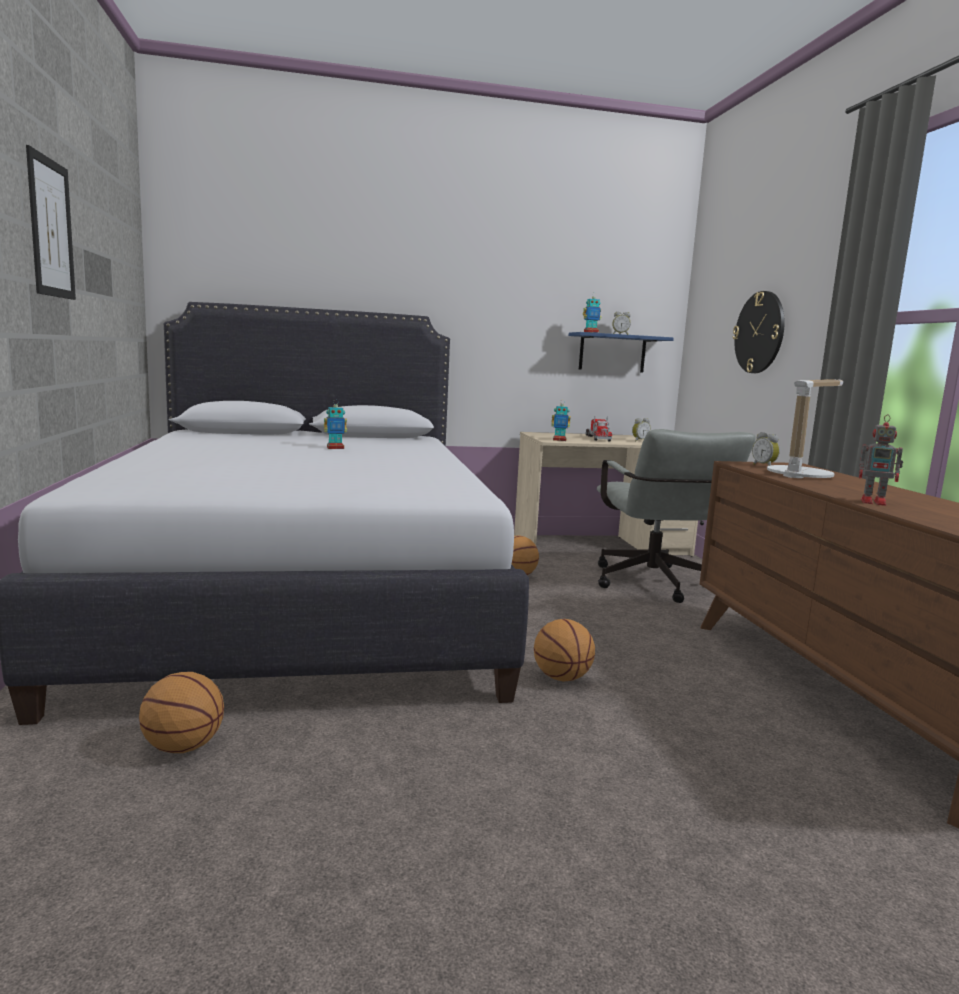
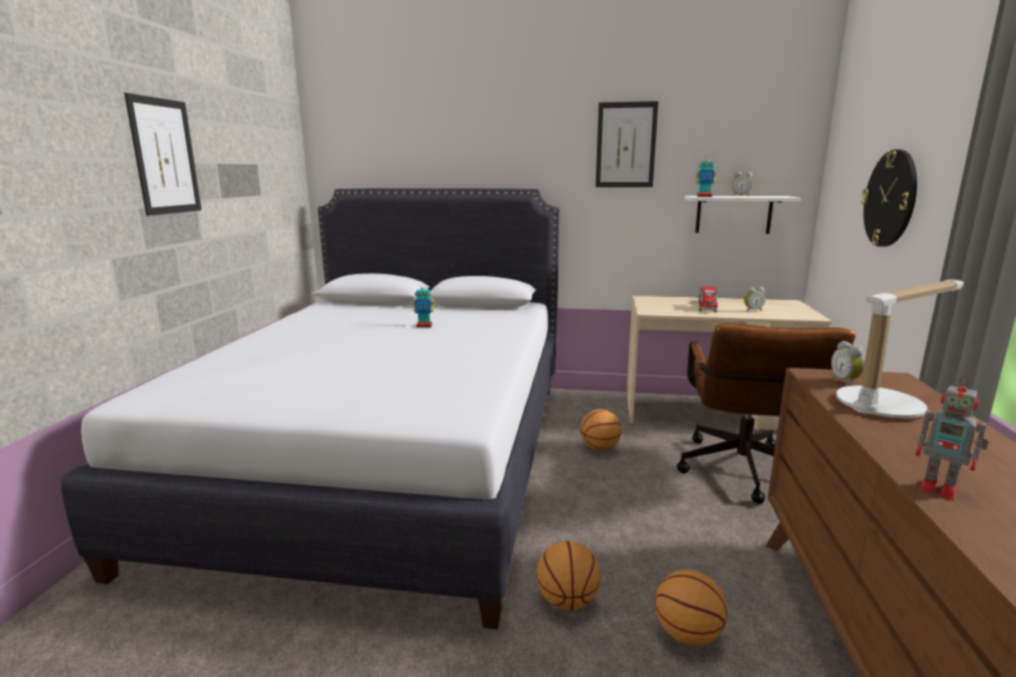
camera: 20 degrees right, 5 degrees up
(184, 747) = (186, 634): basketball -> basketball (688, 634)
(514, 279) = (626, 145): none -> picture
(559, 440) = (660, 310): toy robot -> none
(612, 353) = (733, 214): blue shelf -> white shelf
(656, 586) = (744, 475): grey office chair -> brown office chair

